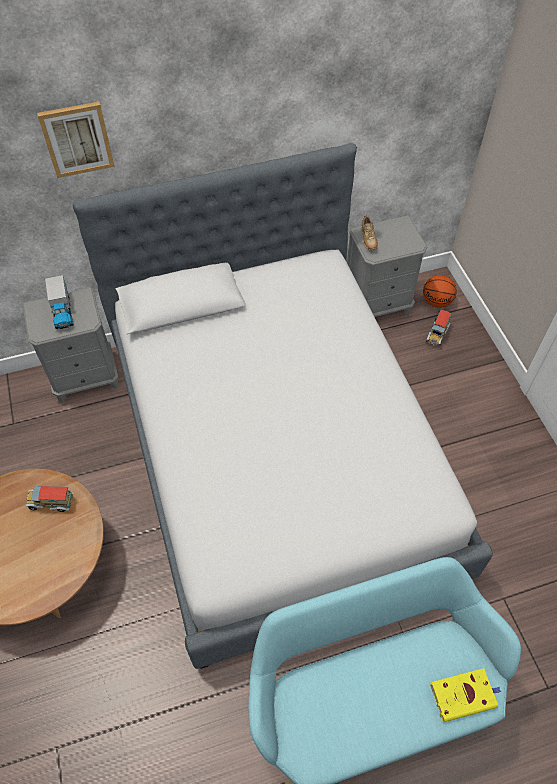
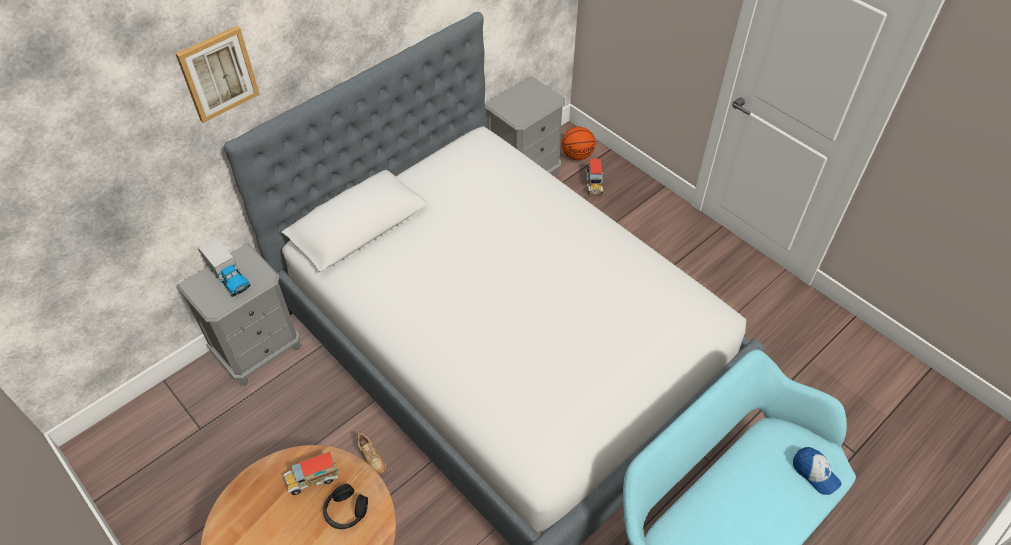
camera: 25 degrees left, 5 degrees down
(61, 540) = (346, 511): none -> black headphones
(368, 241) = (507, 109): beige shoe -> beige shoe (372, 459)
(464, 695) = (815, 473): yellow book -> cap

